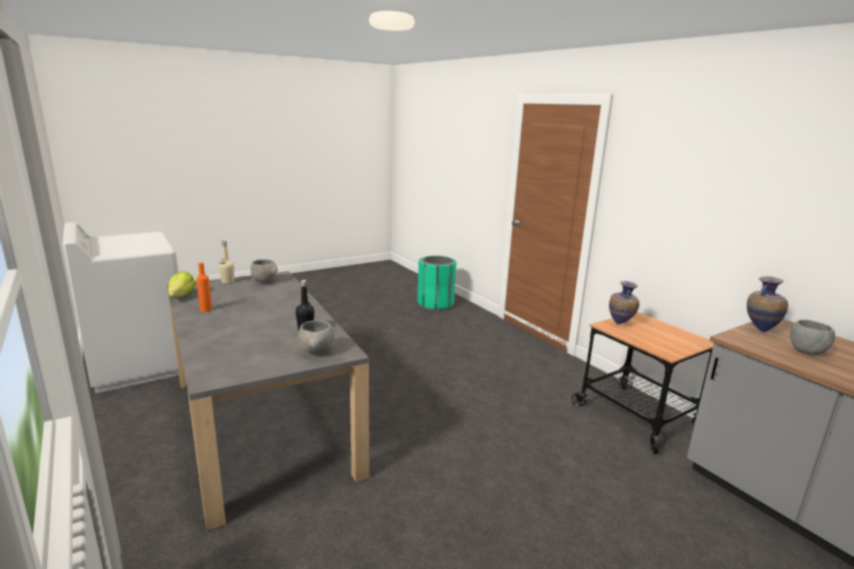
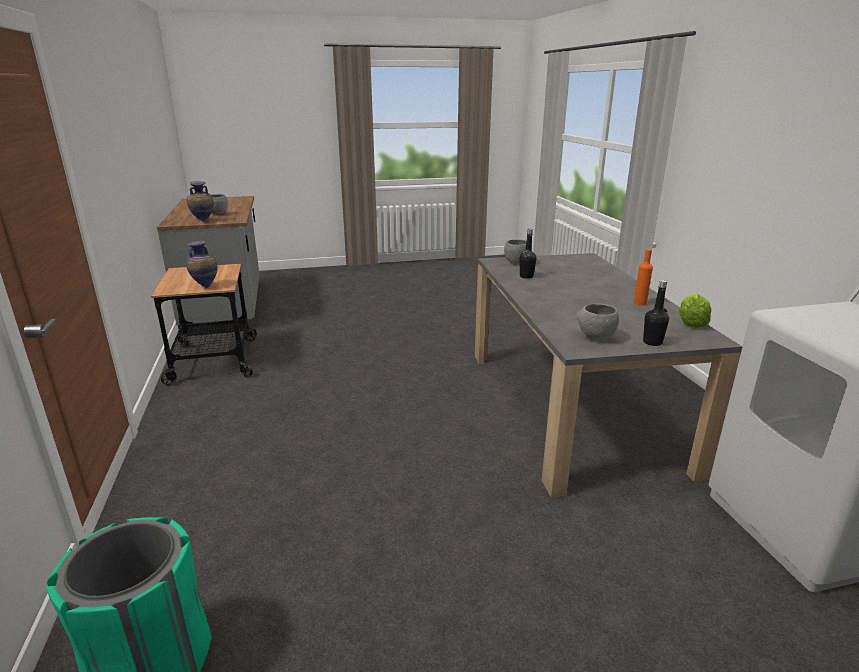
camera: 160 degrees left, 5 degrees up
(227, 282) = (652, 342): beige bottle -> black bottle

